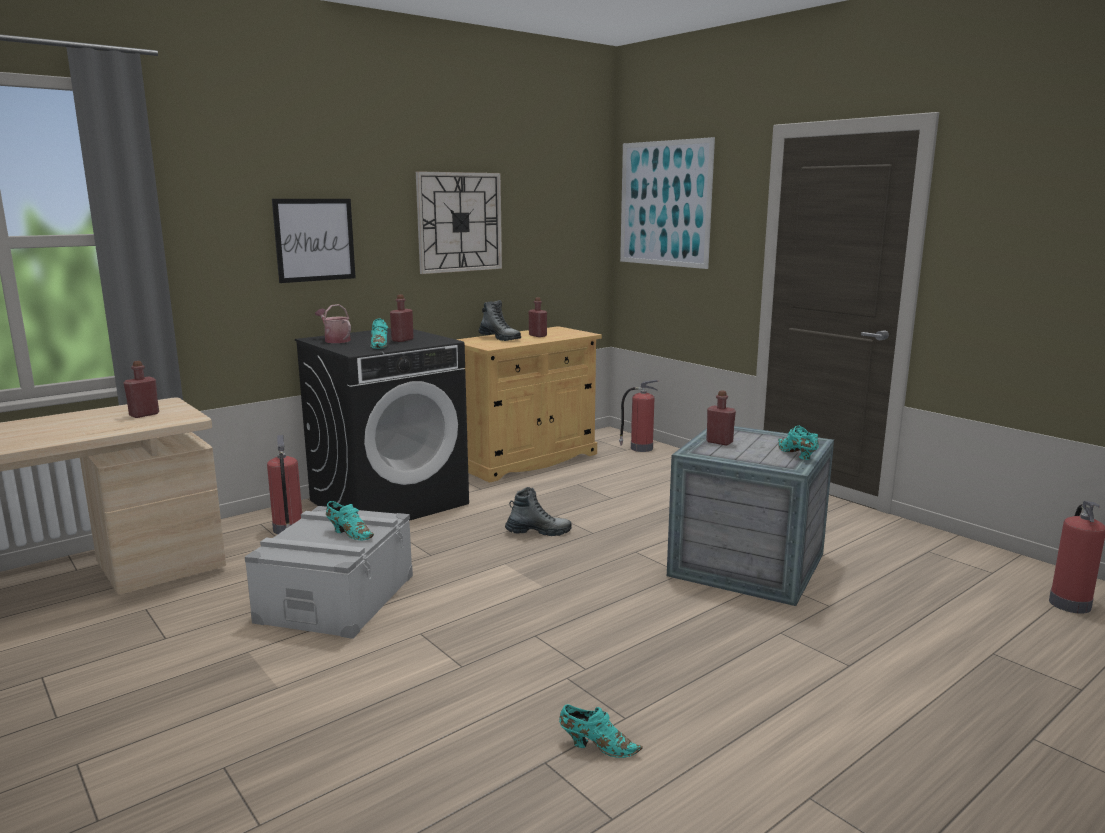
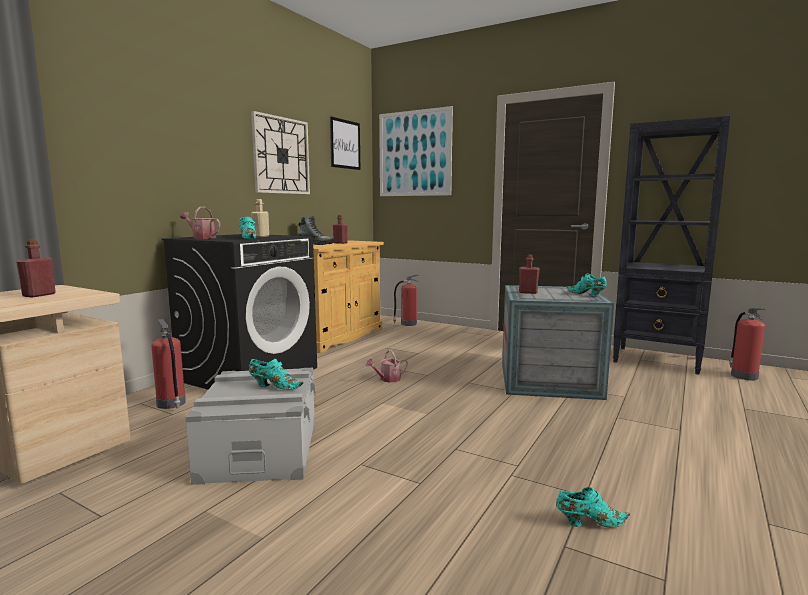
camera: 20 degrees left, 5 degrees down
(314, 240) = (176, 155): picture -> picture (345, 144)
(402, 340) = (261, 236): red bottle -> beige bottle
(538, 532) = (387, 379): boot -> watering can
(956, 556) = (658, 360): none -> black bookcase

